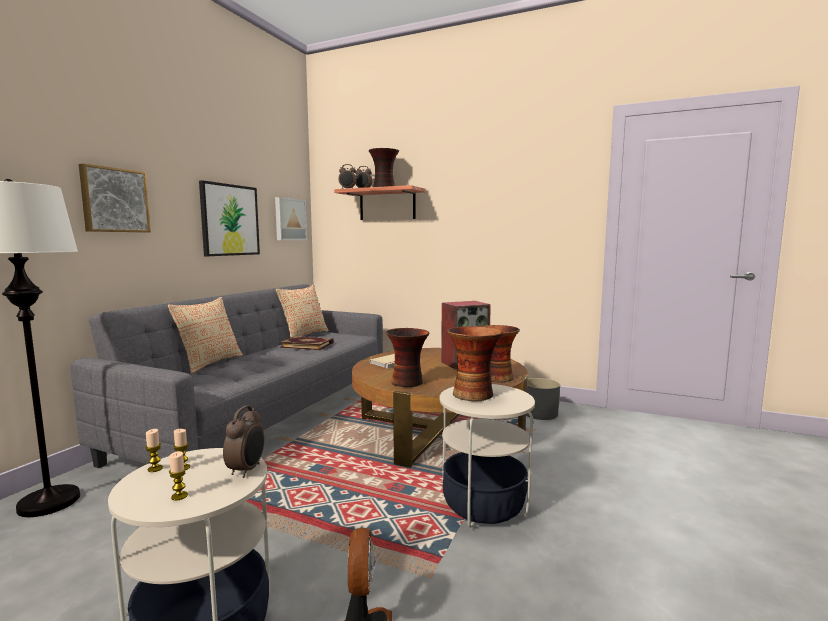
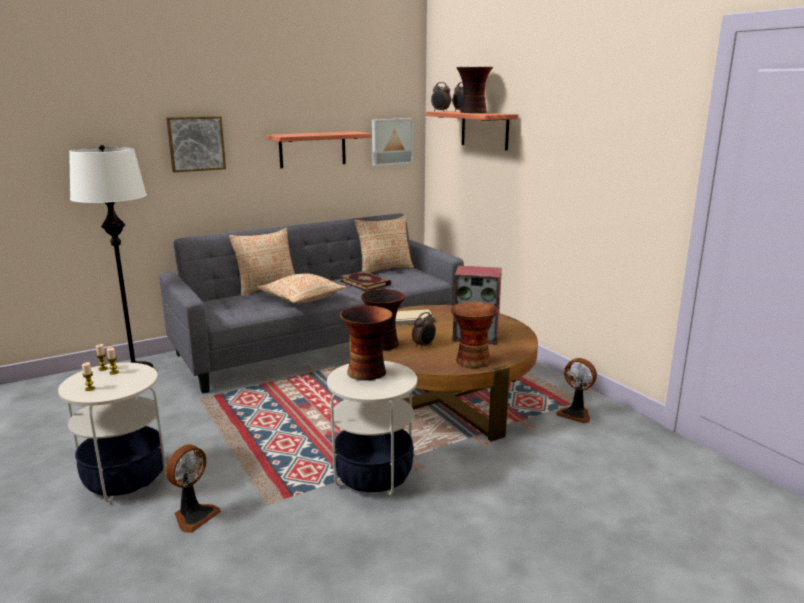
camera: 35 degrees right, 10 degrees up
(229, 220) = (312, 149): picture -> shelf
(247, 470) = (137, 384): alarm clock -> alarm clock (424, 346)
(267, 364) = (302, 298): none -> beige pillow
(540, 413) = (575, 414): grey planter -> fan

